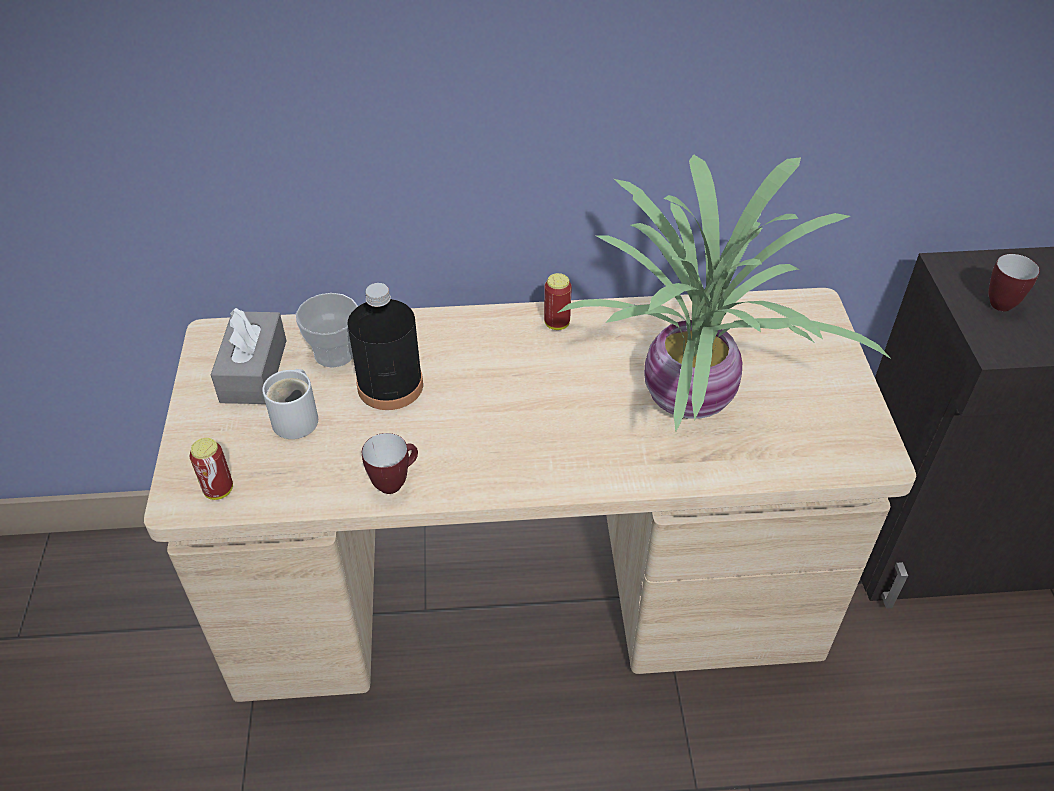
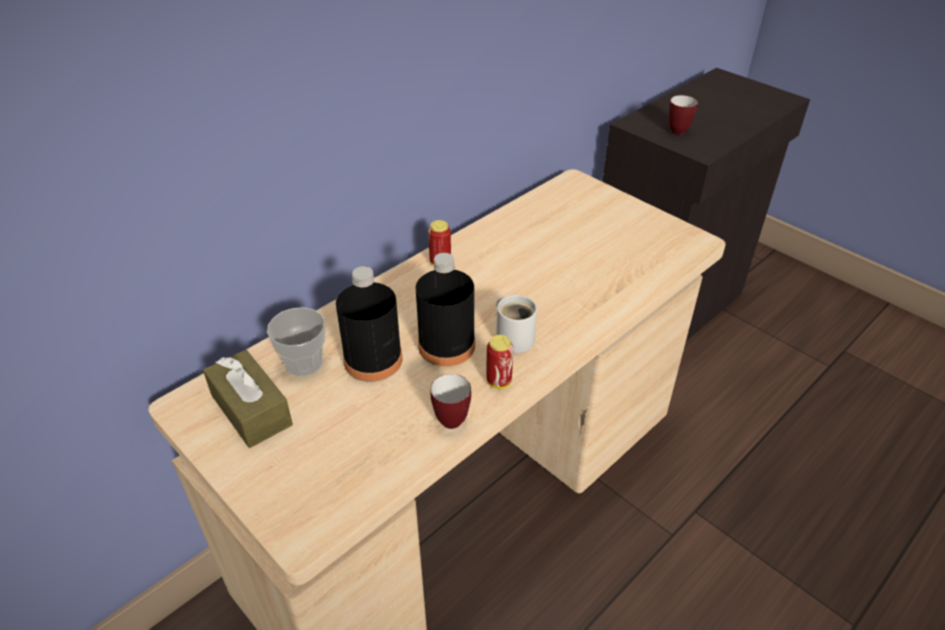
camera: 40 degrees left, 5 degrees down
(218, 490) = (325, 507): can -> can (498, 381)
(254, 371) = (251, 410): grey tissue box -> brown tissue box
(298, 418) = (329, 420): white mug -> white mug (514, 337)
(466, 411) = (446, 346): none -> black bottle
(692, 401) = (573, 264): potted plant -> none

